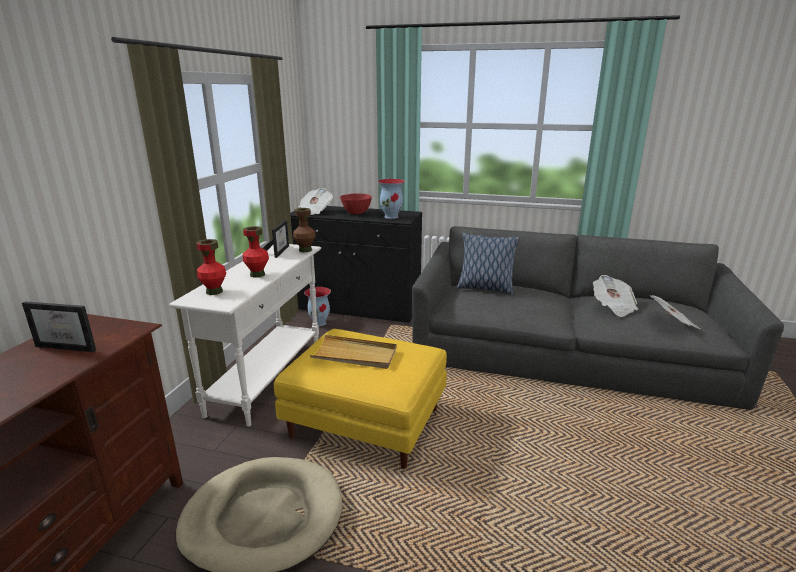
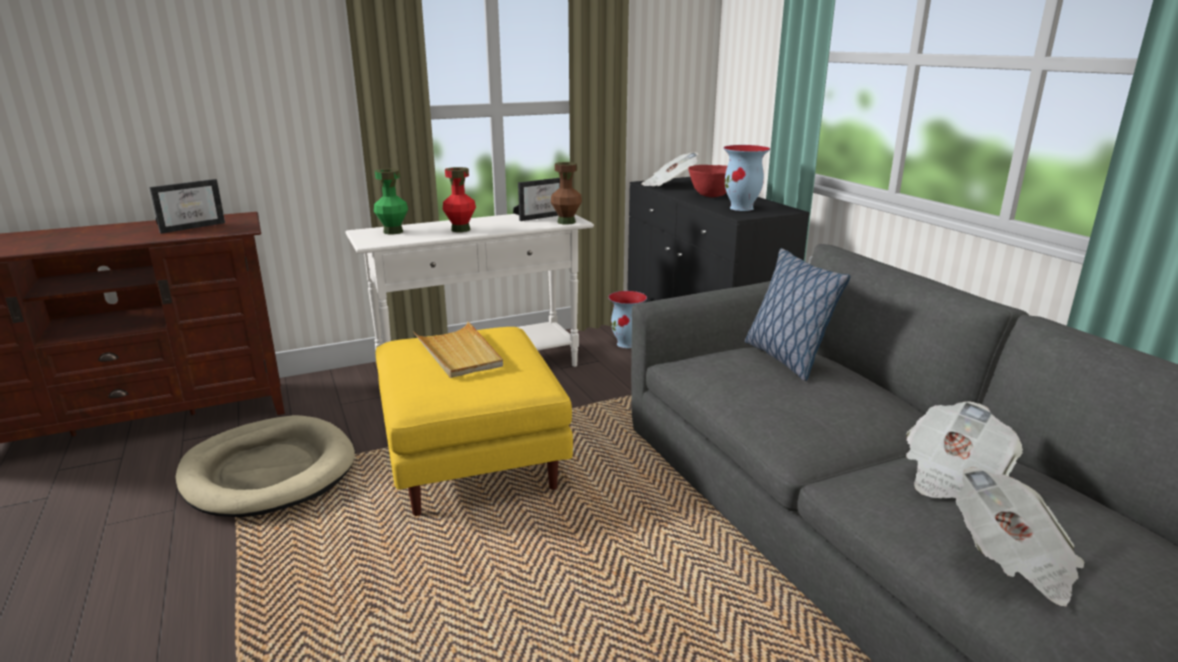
camera: 50 degrees right, 0 degrees up
(72, 345) = (192, 226): picture frame -> picture frame turned 105 degrees counterclockwise
(214, 291) = (393, 232): red vase -> green vase

